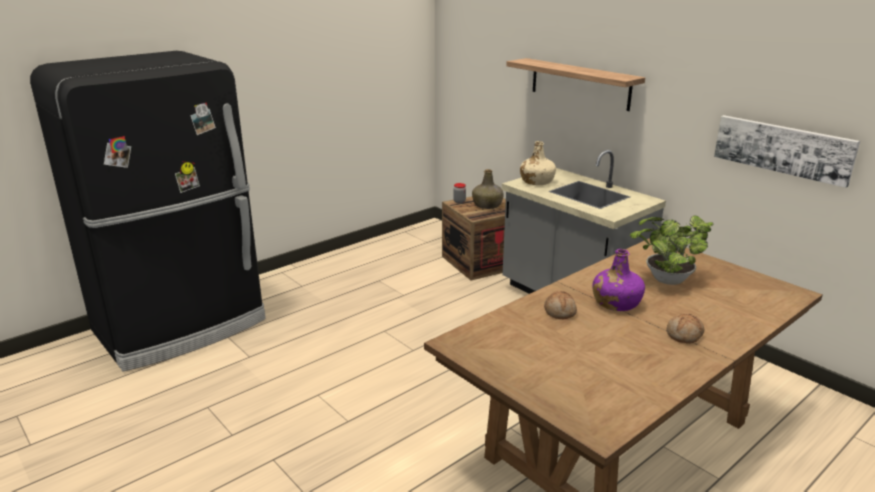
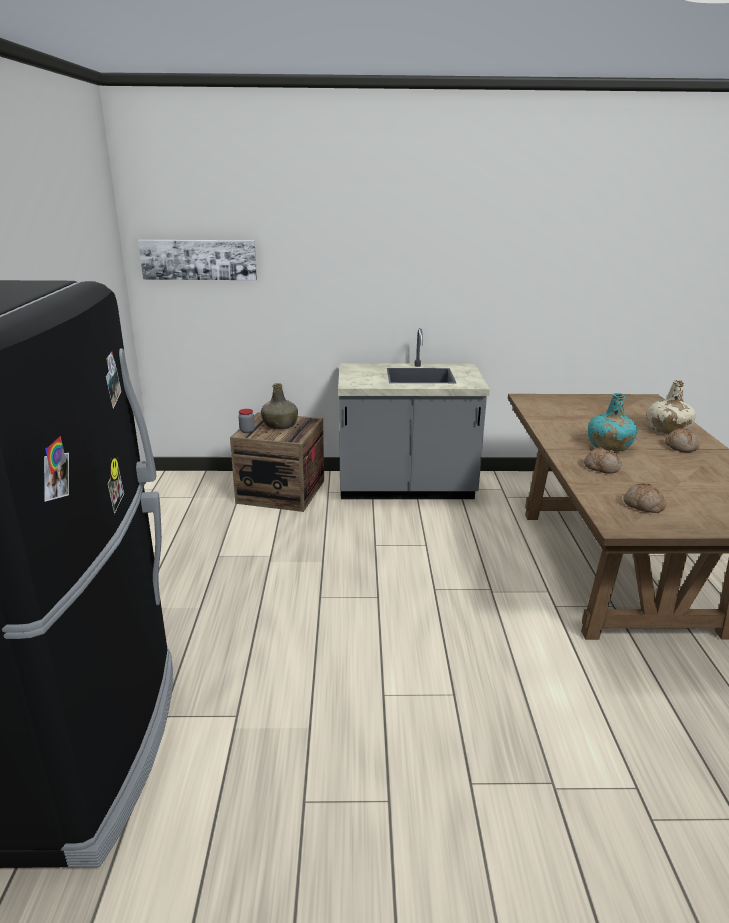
camera: 50 degrees left, 0 degrees up
(509, 345) = (643, 506): none -> bread
(536, 182) = (361, 378): beige bottle -> beige bottle (667, 430)
(579, 84) = (362, 268): shelf -> none
(616, 303) = (608, 446): purple bottle -> turquoise bottle
(665, 280) = (589, 419): potted plant -> none
(782, 148) = (576, 292): picture -> picture (199, 259)

